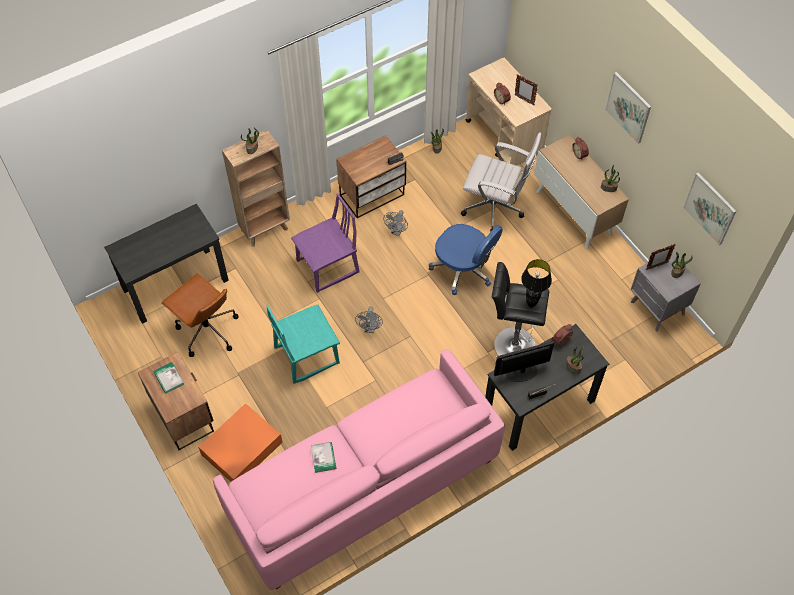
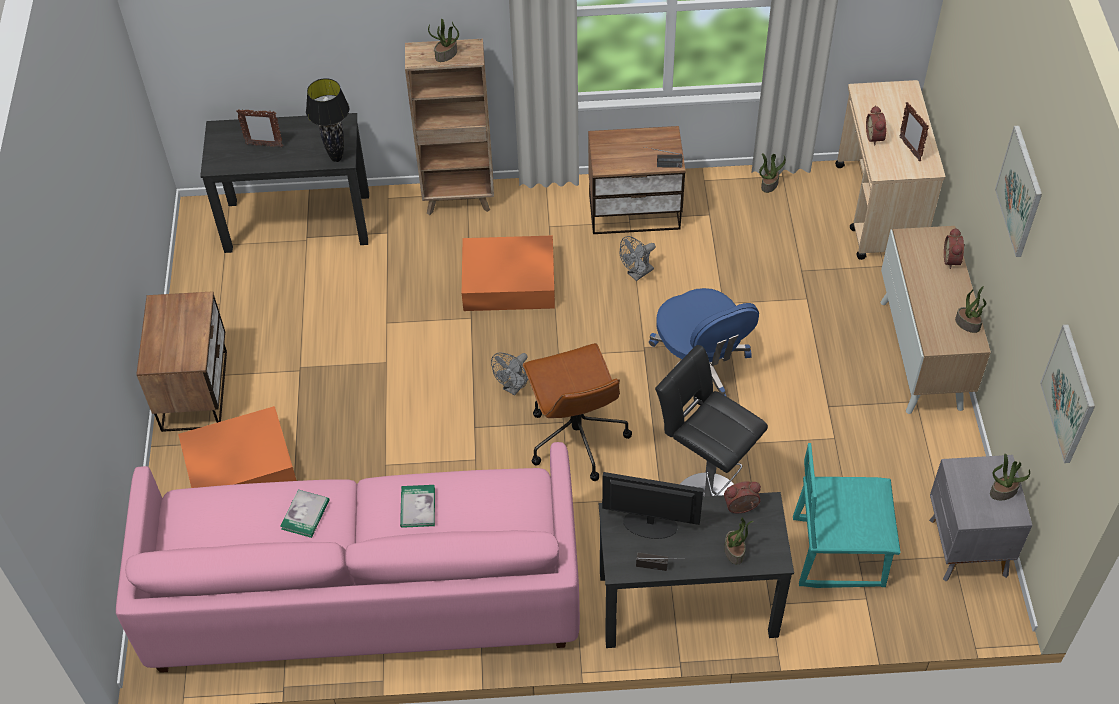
camera: 30 degrees right, 5 degrees down
(168, 378) = (178, 319): book -> book (417, 507)
(207, 331) = (298, 296): brown office chair -> brown office chair (576, 437)
(306, 355) = (404, 384): turquoise chair -> turquoise chair (838, 551)
(328, 267) = (510, 282): purple chair -> orange storage box
(495, 209) = (802, 302): white office chair -> none
(531, 304) = (725, 433): black table lamp -> black table lamp (336, 158)
(656, 266) = (974, 469): picture frame -> picture frame (264, 145)

